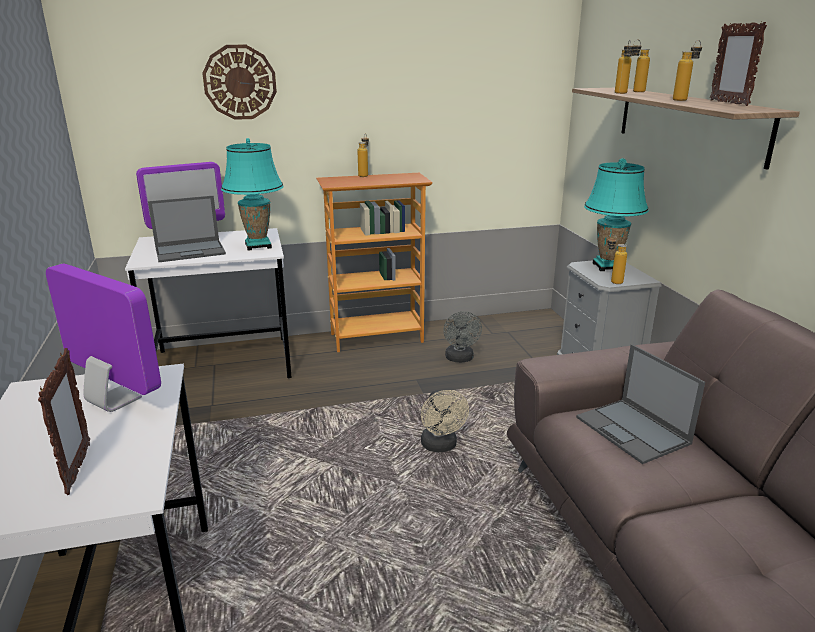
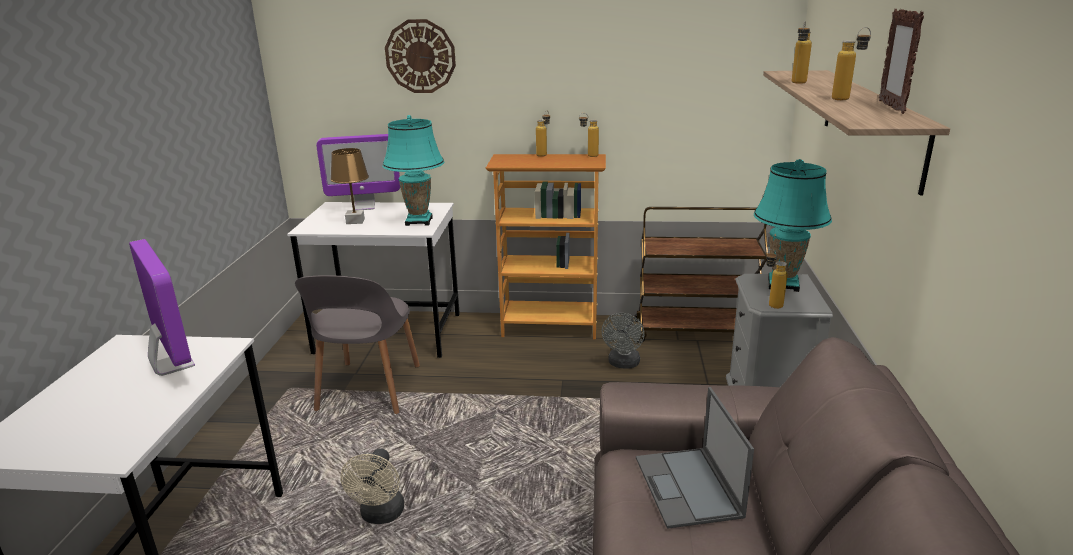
camera: 20 degrees right, 0 degrees up
(78, 469) = (97, 424): picture frame -> none
(191, 251) = (355, 221): laptop -> brown table lamp
(235, 417) = (368, 389): none -> grey chair
(441, 446) = (542, 458): beige fan -> beige fan (380, 515)
(502, 325) = (695, 332): none -> brown cart
(635, 92) = (822, 80): bottle -> bottle (588, 156)

